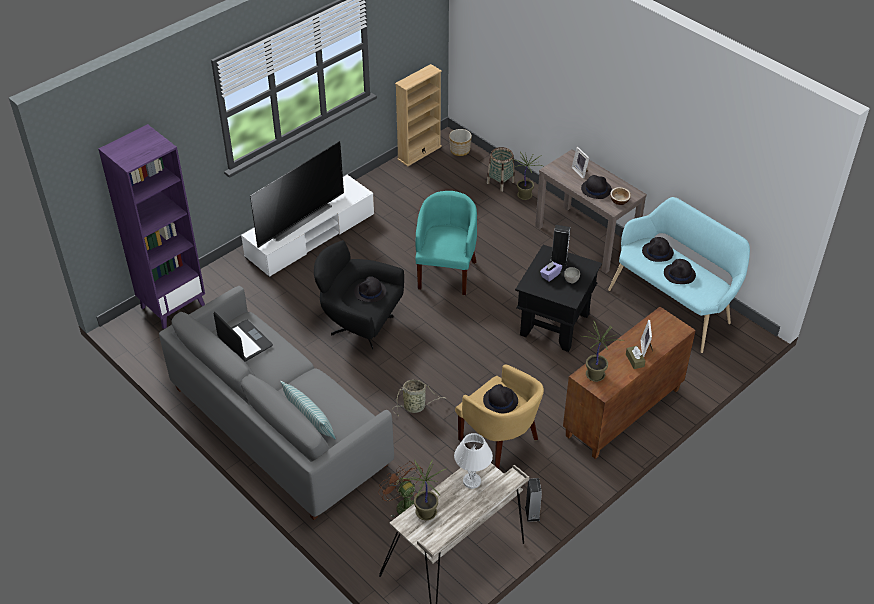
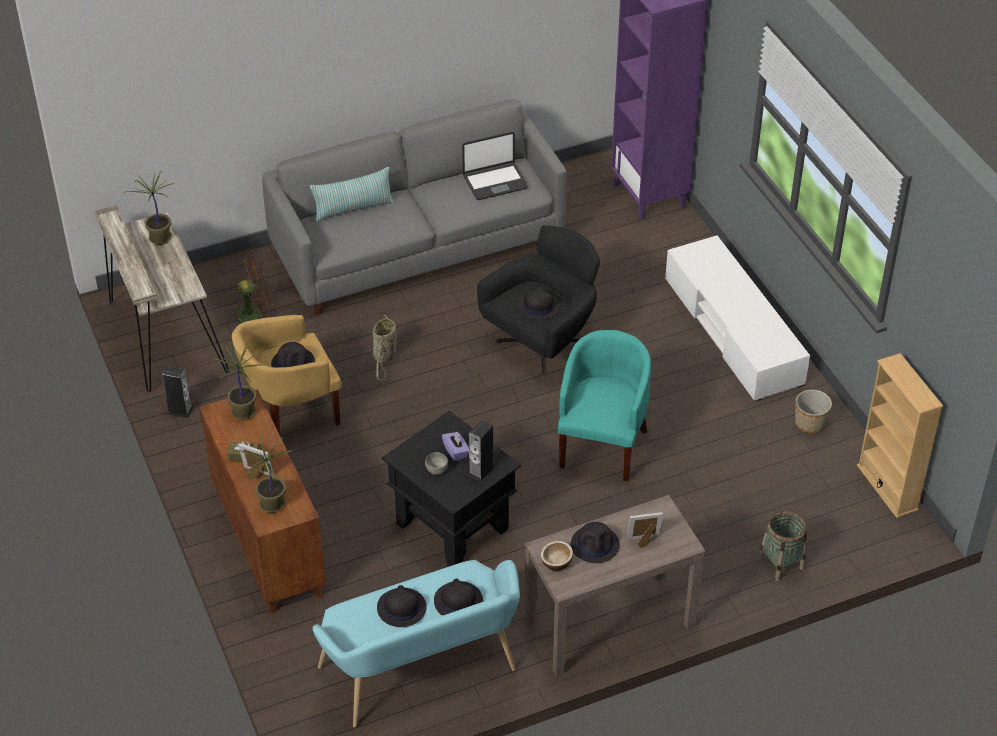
camera: 110 degrees right, 0 degrees up
(298, 219) = (727, 289): television -> none
(446, 273) = (602, 445): turquoise armchair -> turquoise armchair turned 105 degrees counterclockwise
(460, 150) = (880, 538): planter -> planter (810, 423)
(472, 481) = (174, 280): white table lamp -> none
(525, 195) = (738, 583): potted plant -> potted plant (272, 505)

